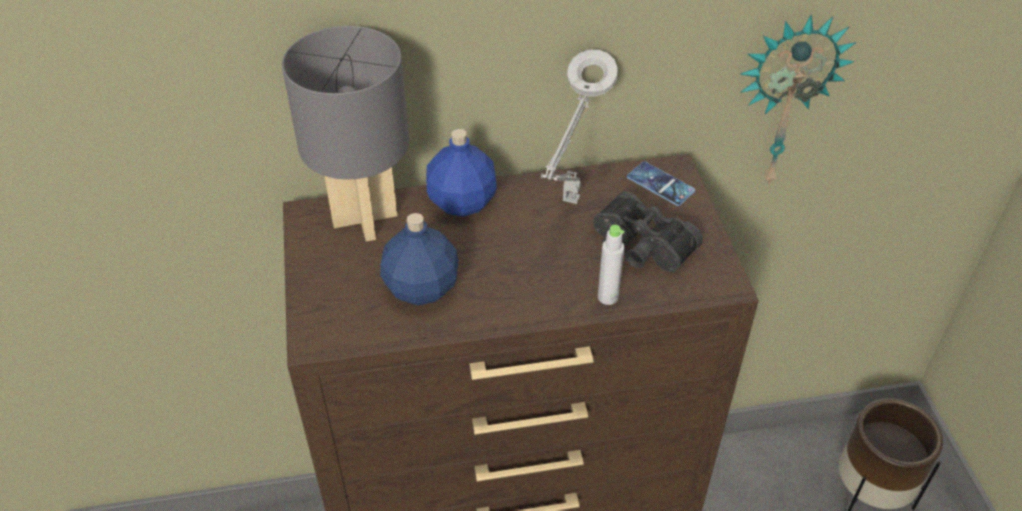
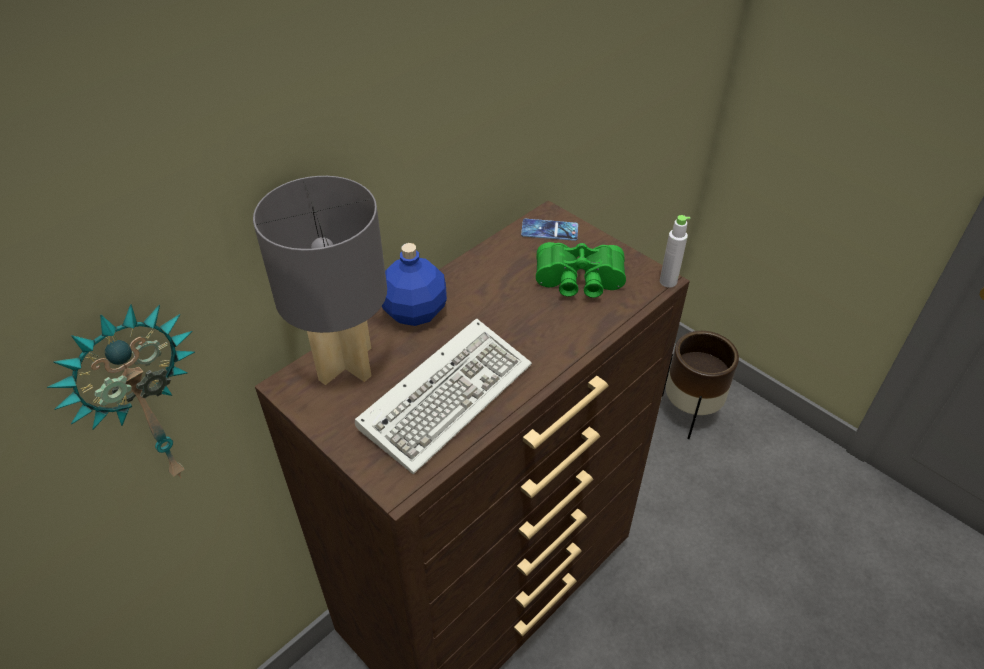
camera: 35 degrees left, 0 degrees up
(422, 287) = (448, 394): blue bottle -> keyboard
(569, 203) = (499, 274): grey table lamp -> none
(608, 297) = (592, 329): grey bottle -> grey bottle (668, 281)
(639, 247) = (579, 282): black binoculars -> green binoculars
(784, 101) = (595, 132): wall clock -> wall clock (139, 399)

